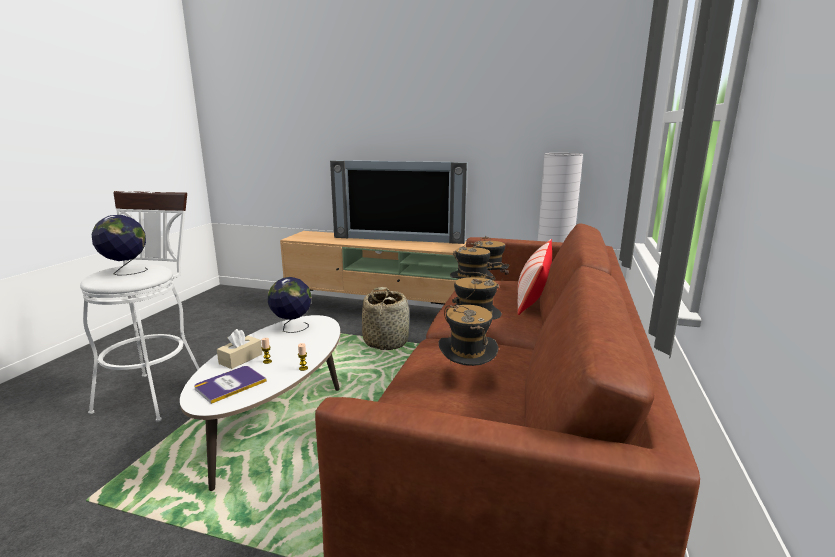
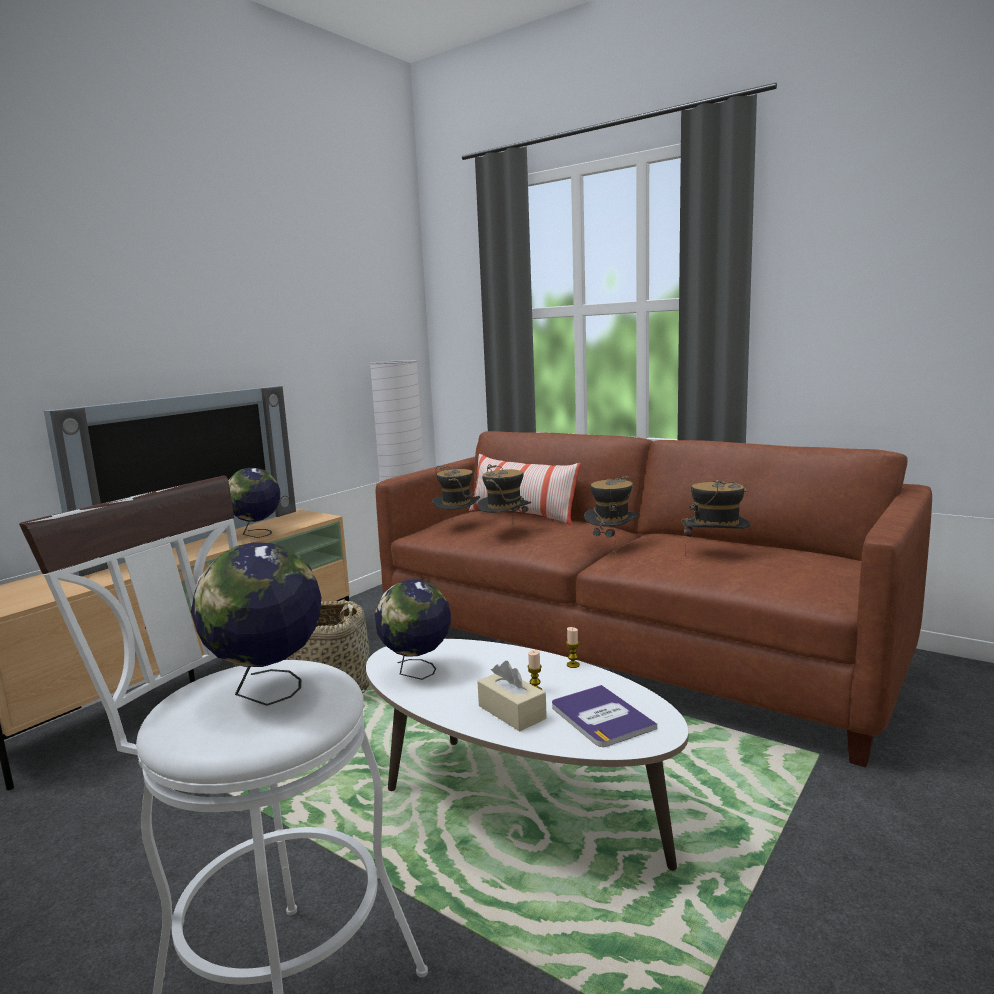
camera: 70 degrees left, 5 degrees down
(410, 246) = (257, 535): none -> globe

